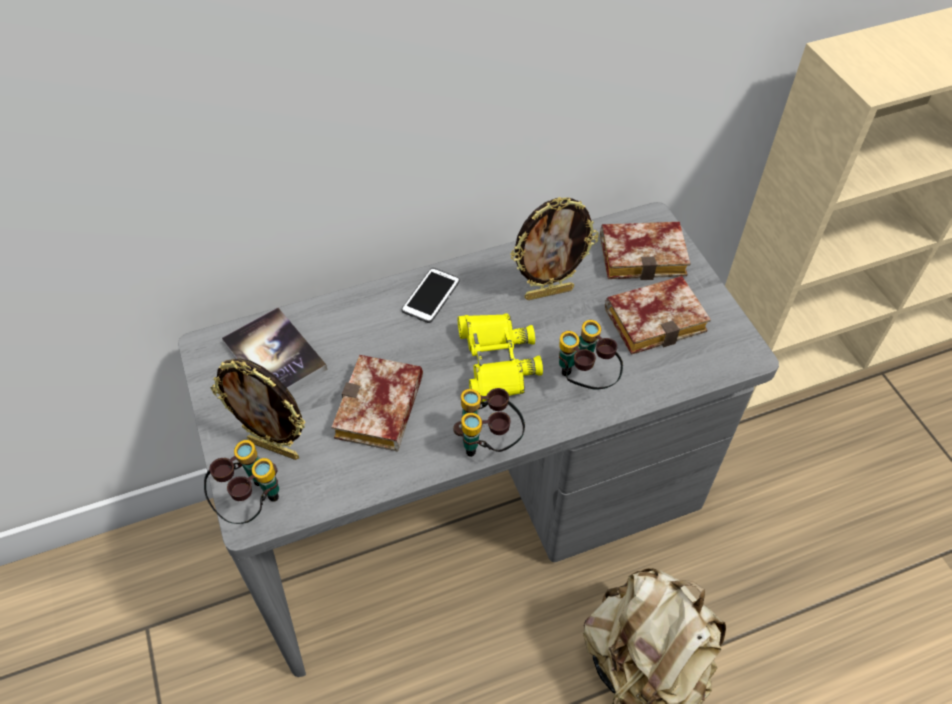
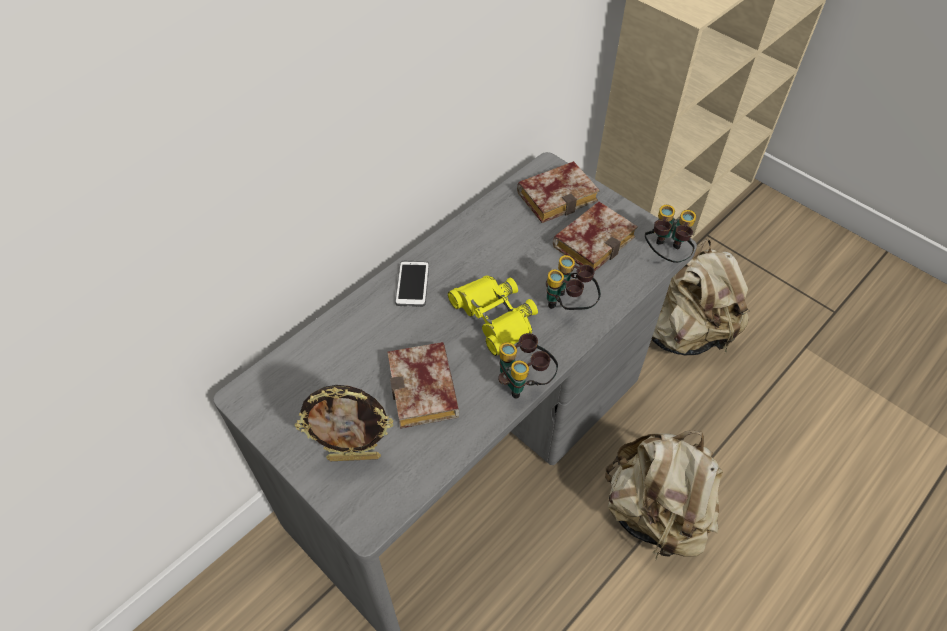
camera: 25 degrees left, 0 degrees up
(251, 502) = (360, 509): binoculars -> binoculars (665, 254)
(274, 356) = (309, 381): book -> none
(548, 292) = (503, 249): picture frame -> none
(788, 478) = (683, 333): none -> beige backpack

